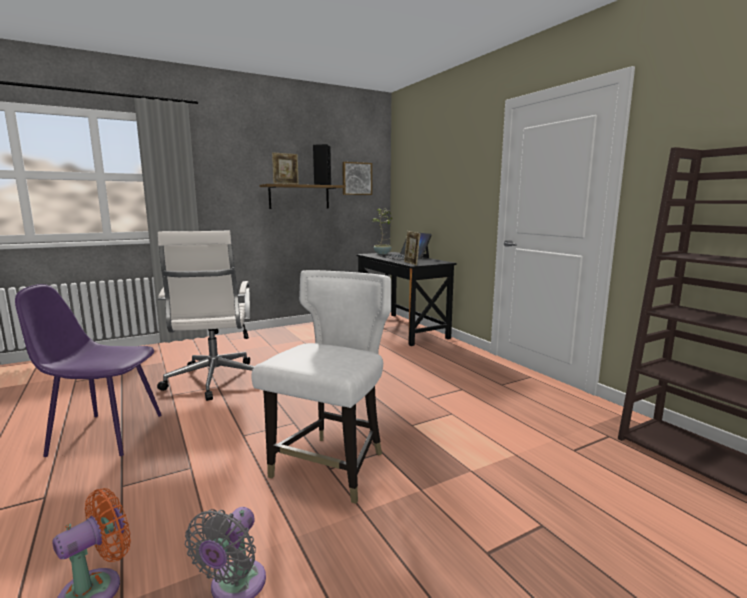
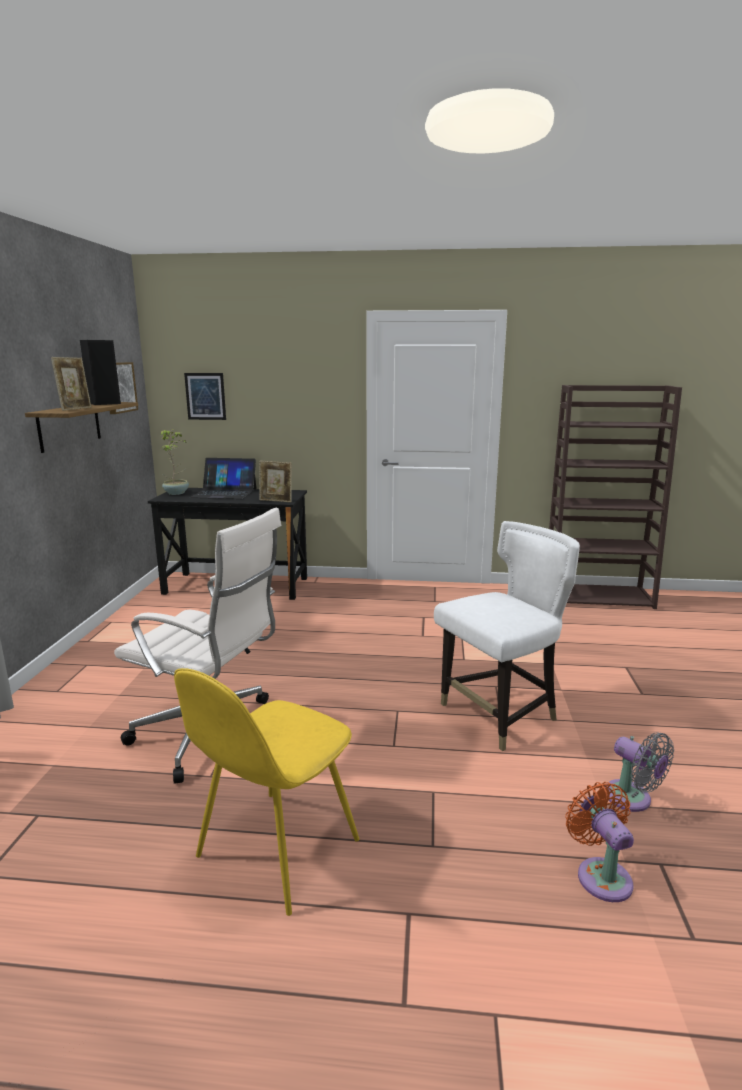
camera: 55 degrees left, 5 degrees up
(104, 434) = (275, 851): purple chair -> yellow chair
(331, 467) = (500, 715): white chair -> white chair turned 90 degrees clockwise
(413, 186) = (205, 396): none -> picture

